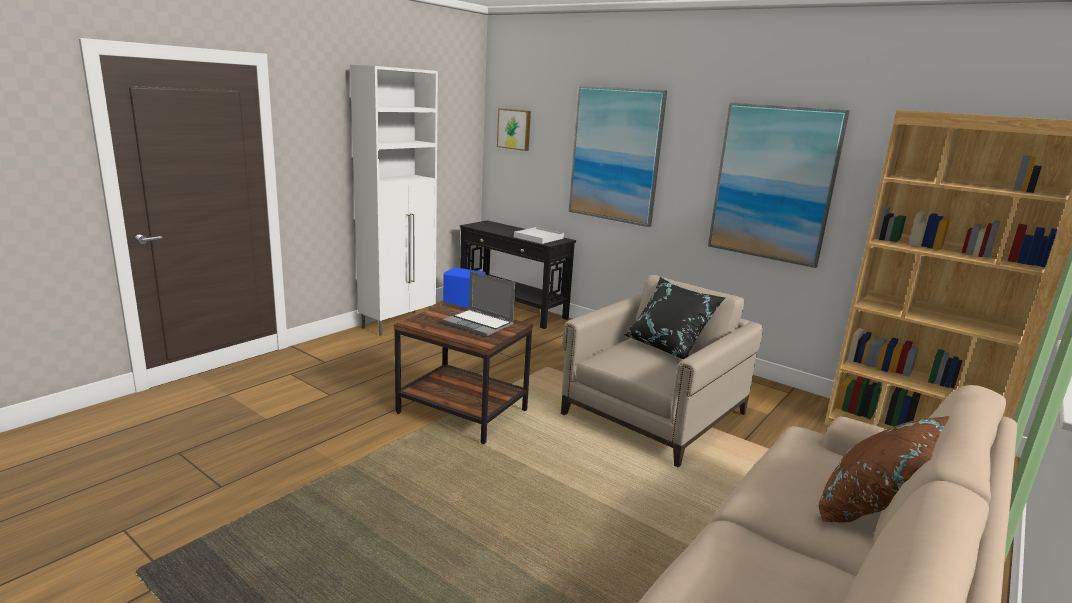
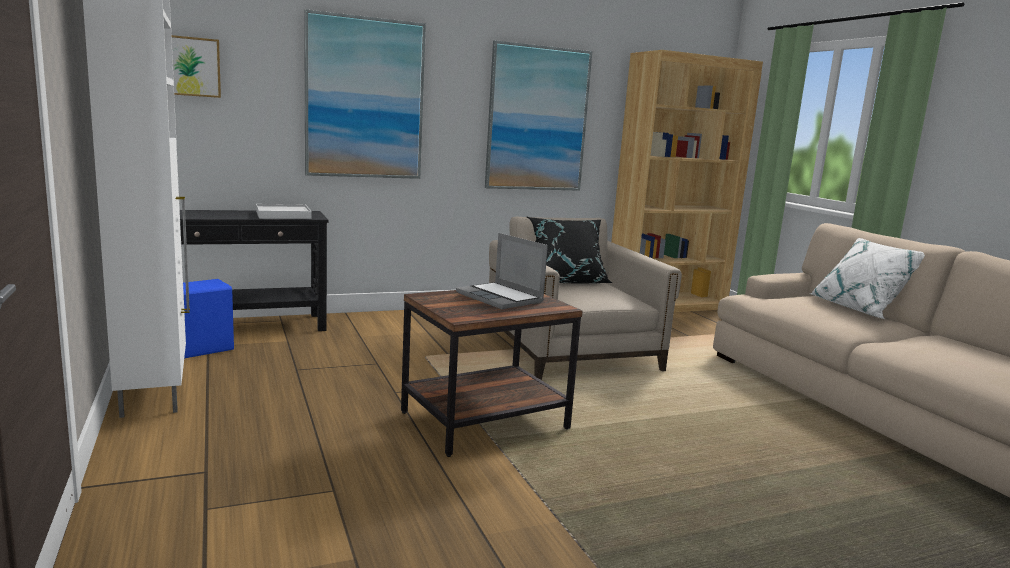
camera: 60 degrees left, 5 degrees down
(479, 324) = (501, 298): laptop -> laptop turned 75 degrees clockwise
(874, 510) = (861, 309): brown pillow -> white pillow

